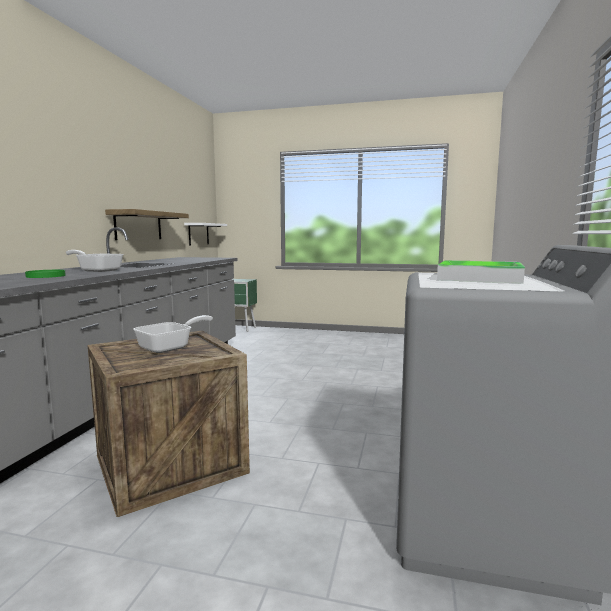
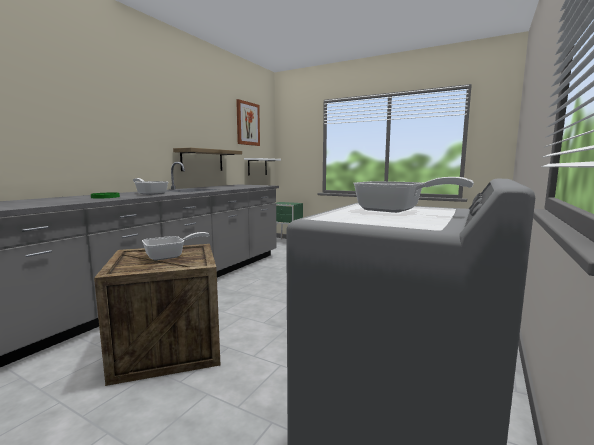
camera: 15 degrees right, 0 degrees up
(187, 178) = (247, 123): none -> picture
(479, 278) = (396, 211): tray -> frying pan

